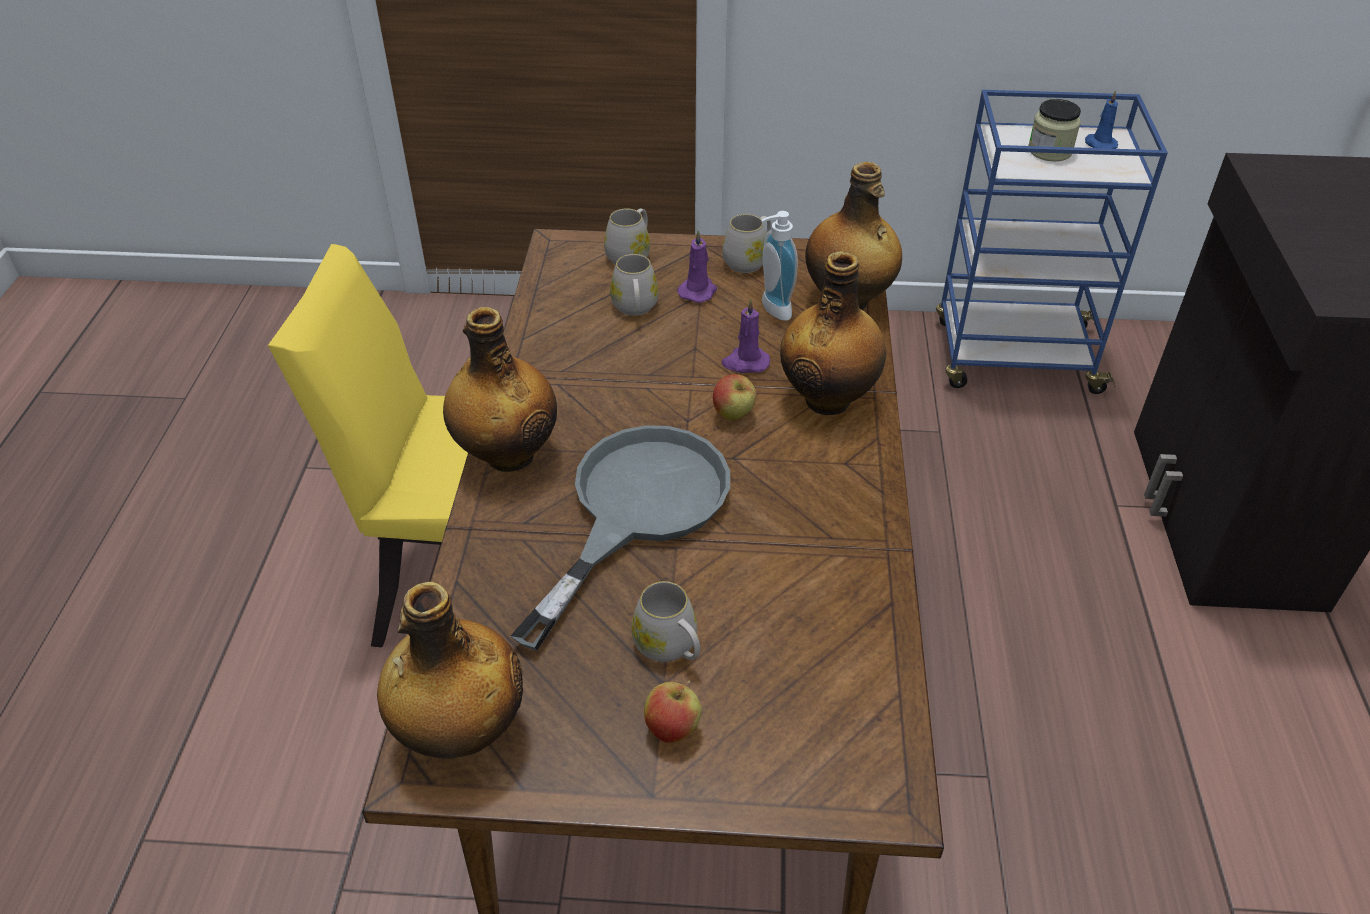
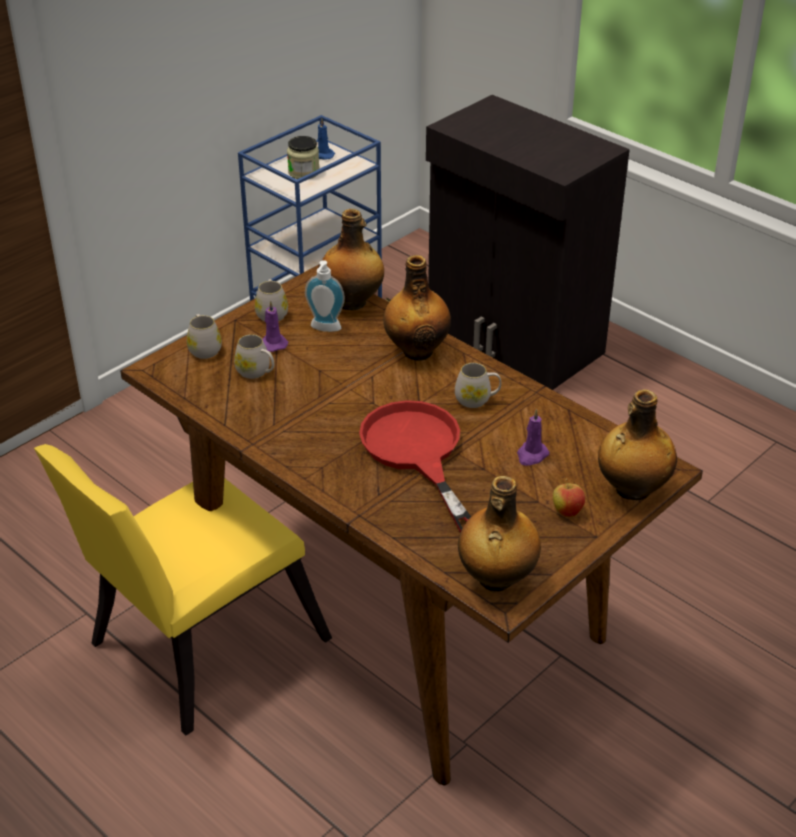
camera: 50 degrees left, 5 degrees down
(507, 454) = (318, 475): bottle -> bottle (631, 489)
(636, 510) = (417, 452): grey frying pan -> red frying pan
(670, 647) = (519, 488): white mug -> white mug (477, 399)
(733, 415) = (389, 386): apple -> none
(745, 362) = (354, 360): purple candle -> purple candle (531, 455)

